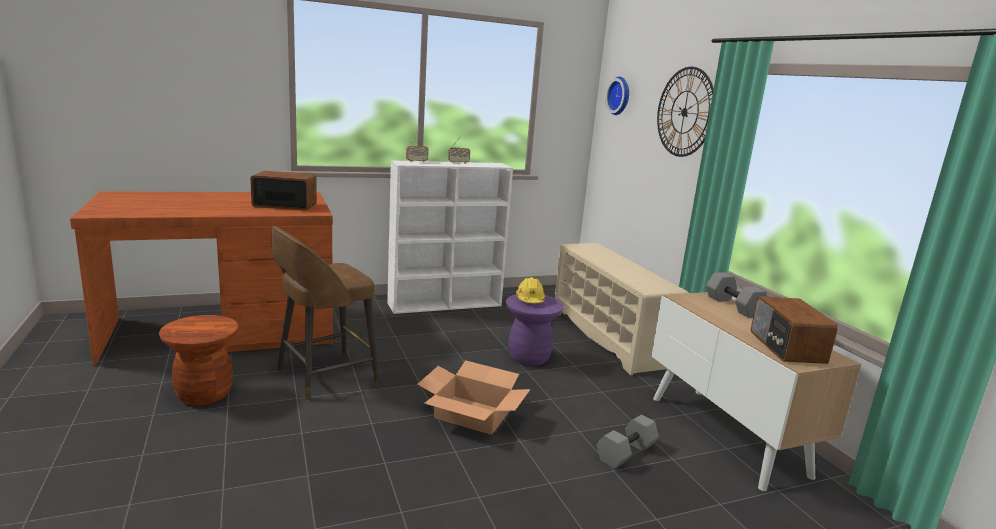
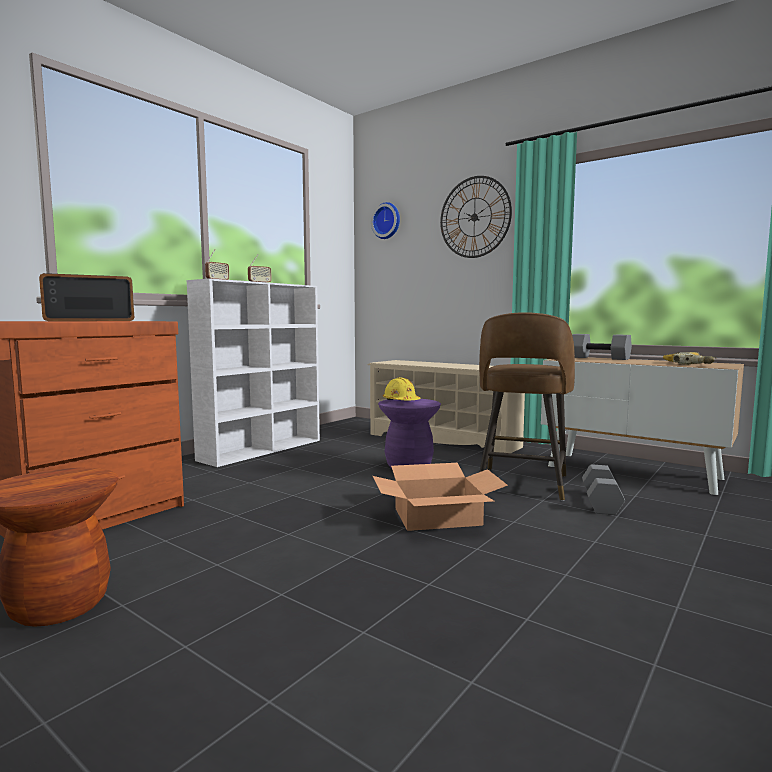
camera: 30 degrees left, 10 degrees down
(324, 375) = (218, 534): brown stool -> brown stool (522, 484)
(785, 347) = (691, 364): radio -> power drill

